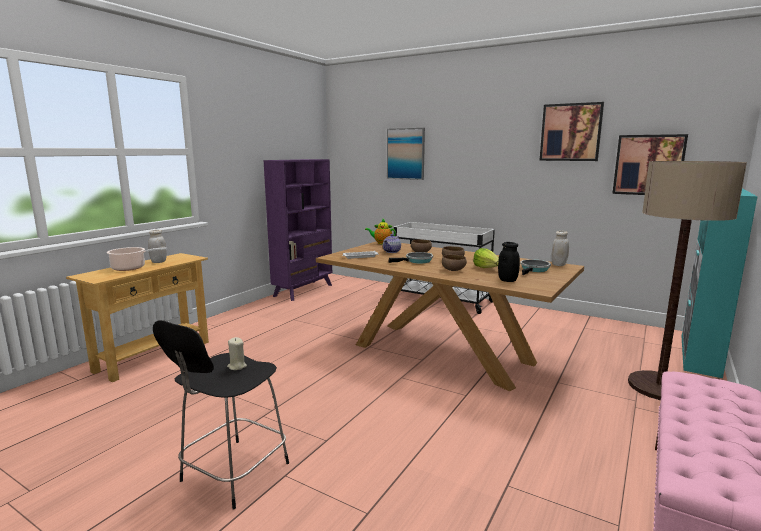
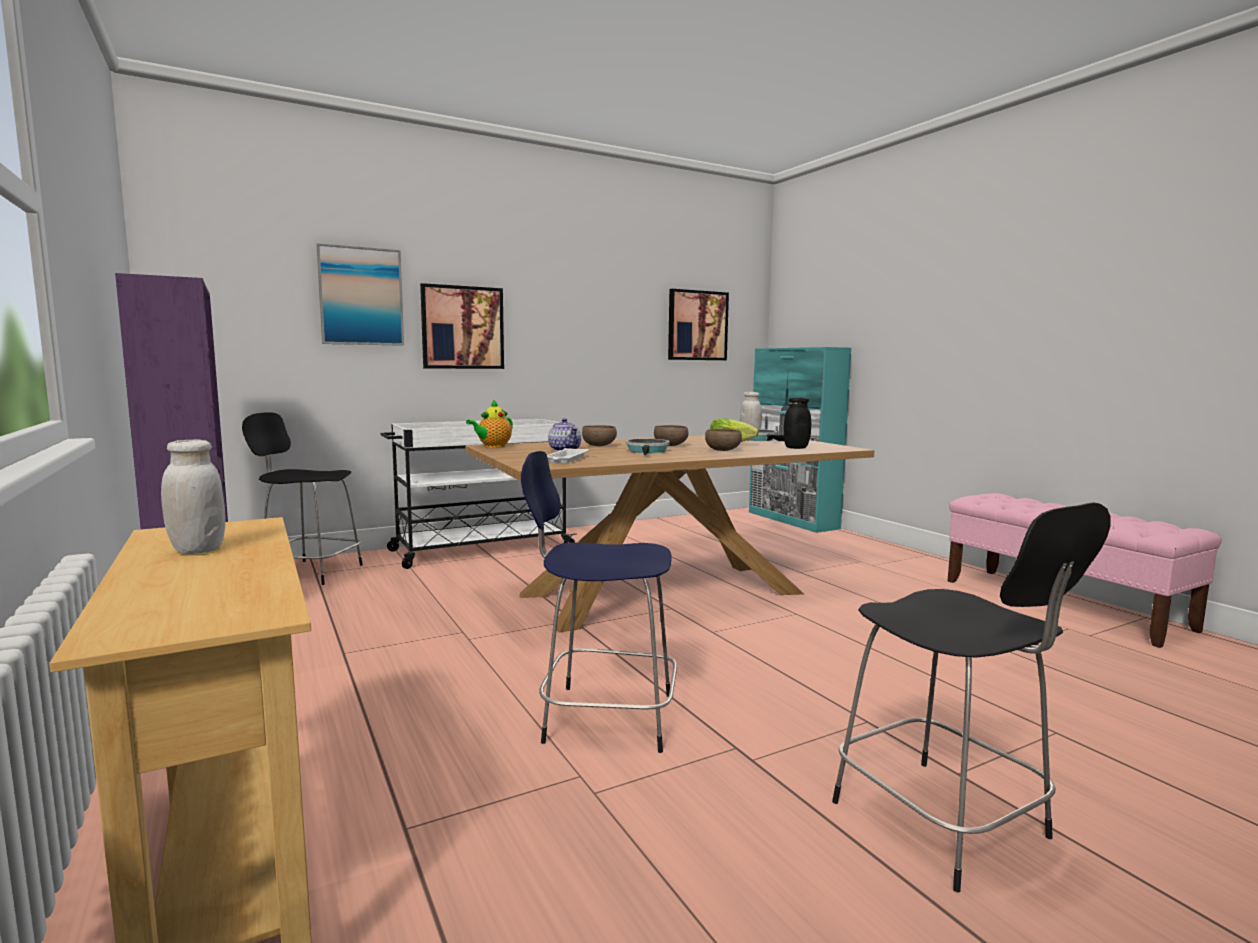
camera: 60 degrees left, 5 degrees down
(131, 268) = (196, 576): cooking pot -> none
(237, 366) = (930, 609): beige candle -> none
(278, 376) = (604, 717): none -> blue stool
(362, 287) = (309, 572): none -> black stool
(570, 132) = (620, 280): picture -> picture (462, 327)
(660, 387) = (842, 547): floor lamp -> none

